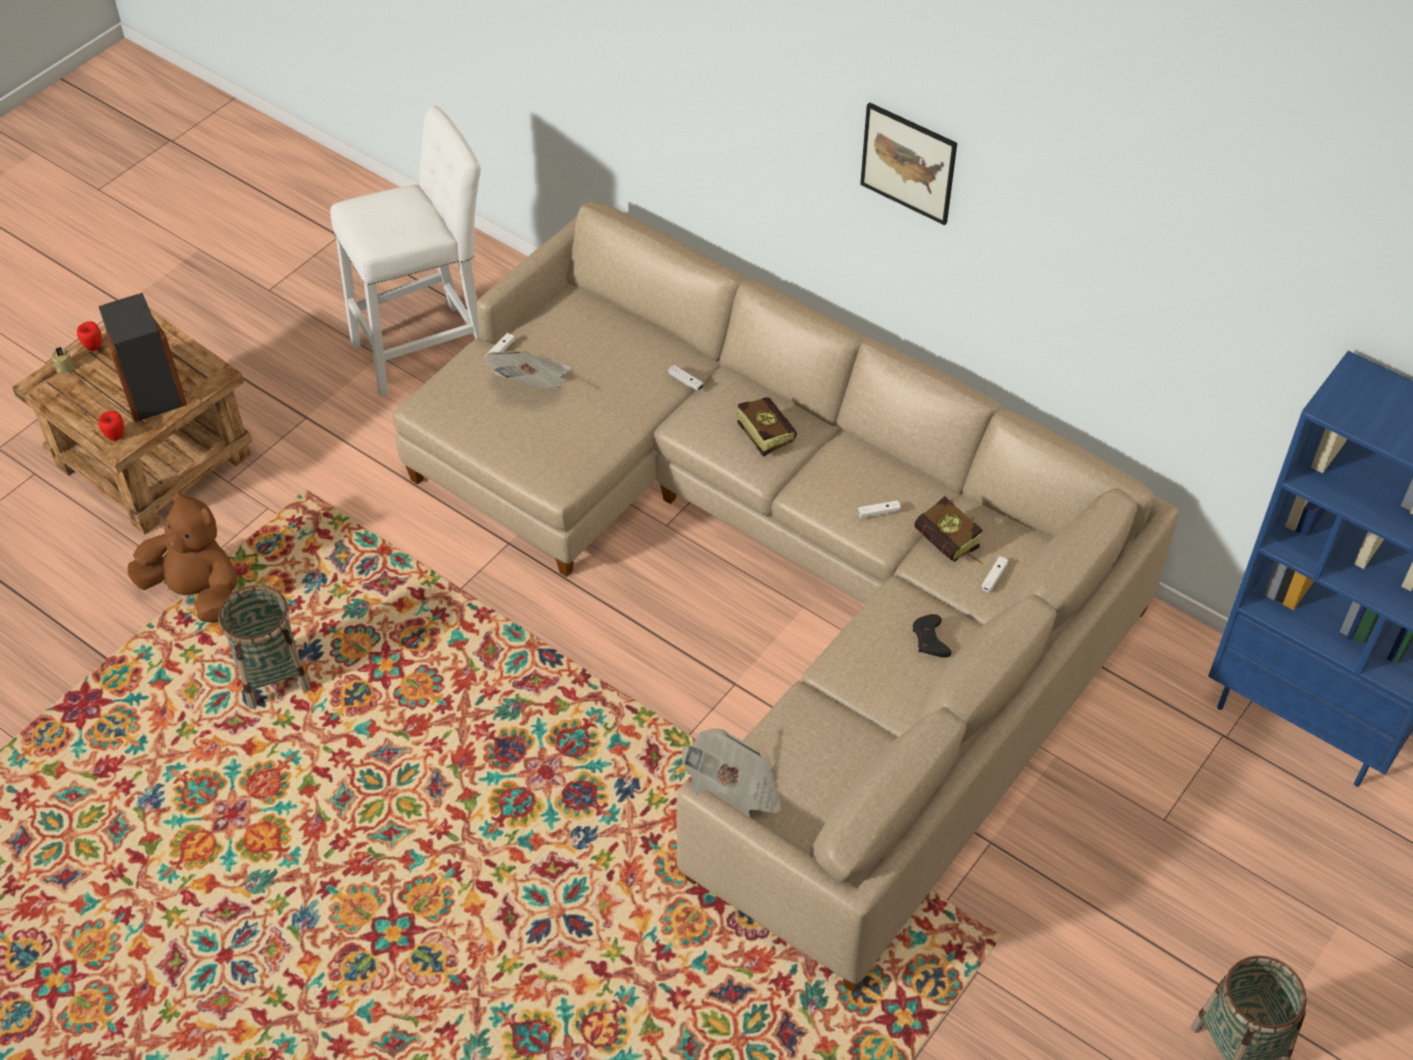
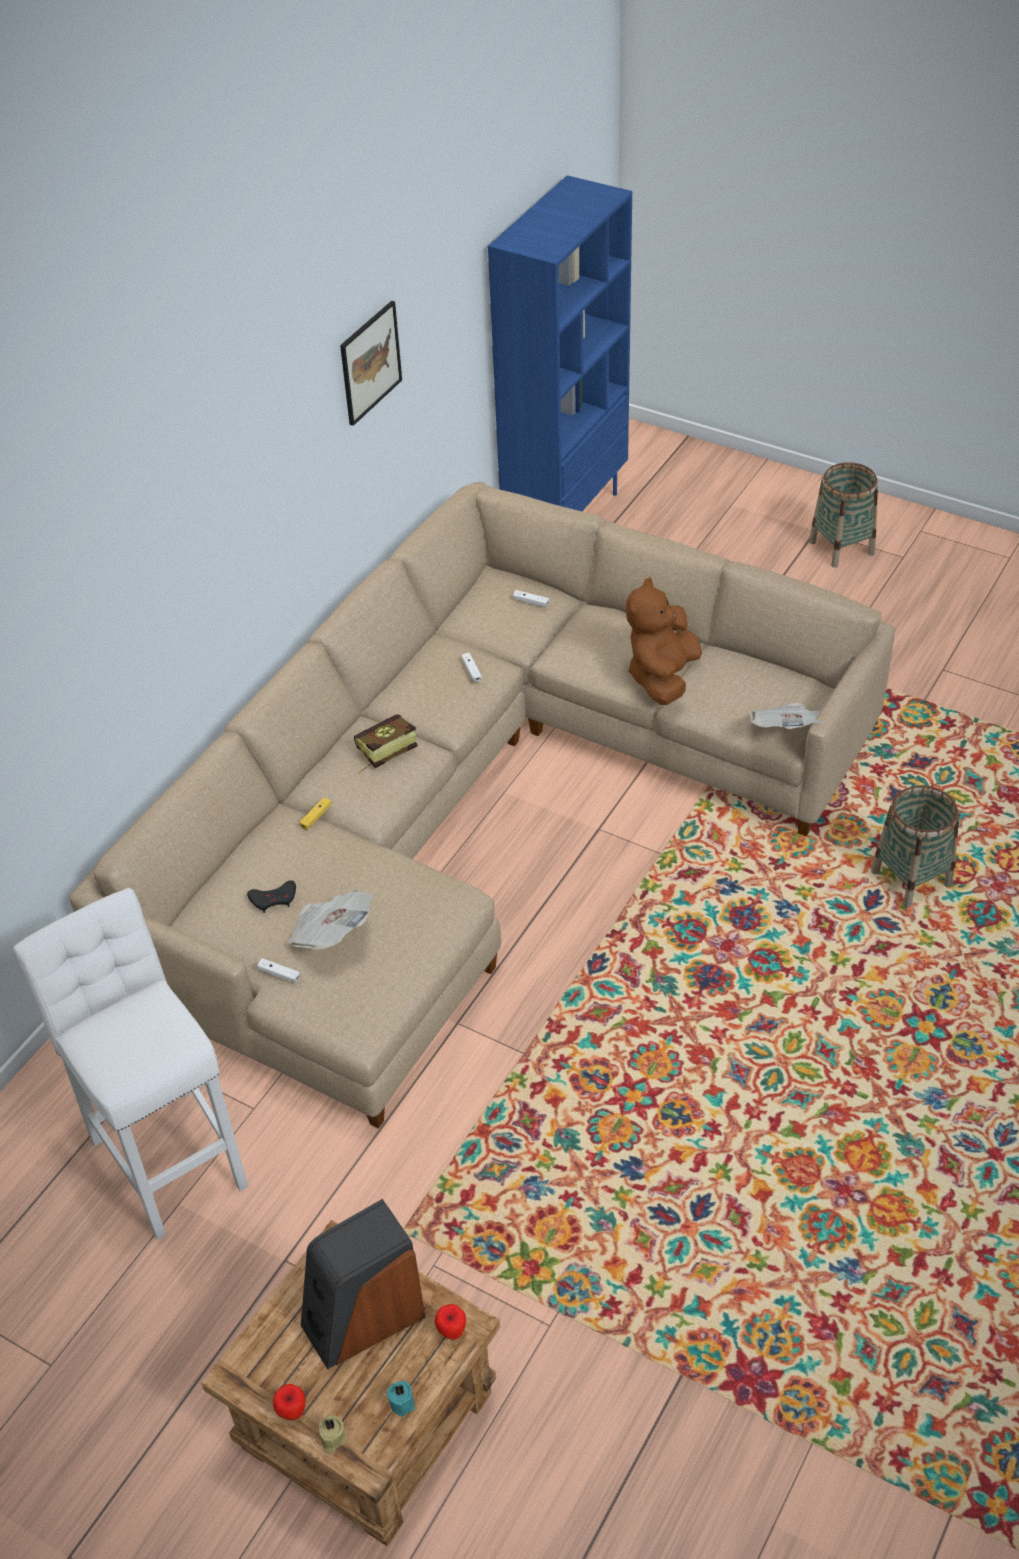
camera: 95 degrees left, 5 degrees down
(73, 405) = (403, 1402): none -> turquoise candle
(197, 592) = (569, 1306): brown plush toy -> brown plush toy (662, 677)
(273, 677) = (669, 1197): basket -> basket (911, 879)
(685, 381) = (316, 817): white game controller -> yellow game controller
(908, 163) = (257, 470): picture -> picture (370, 362)
(930, 640) = (606, 631): black game controller -> black game controller (274, 899)
(951, 547) = (503, 627): book -> none

